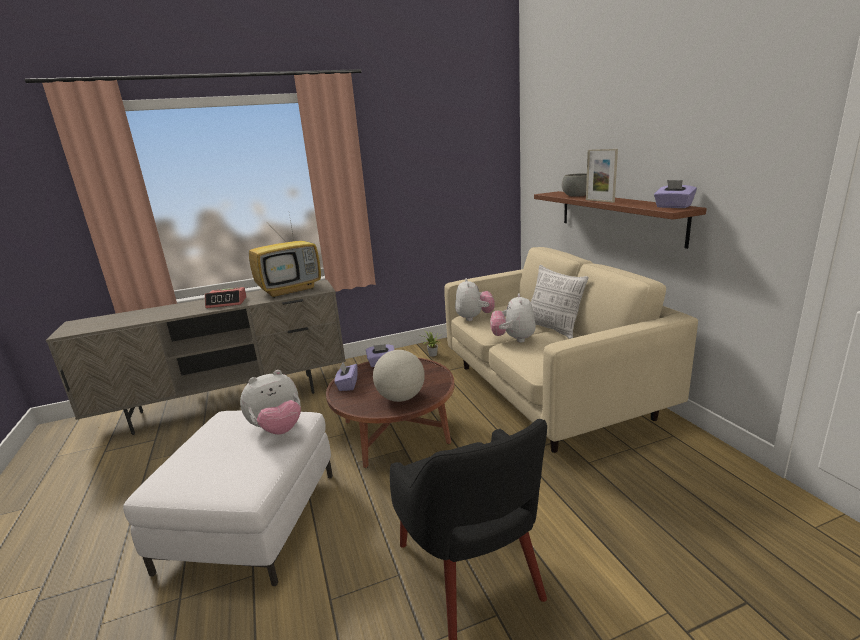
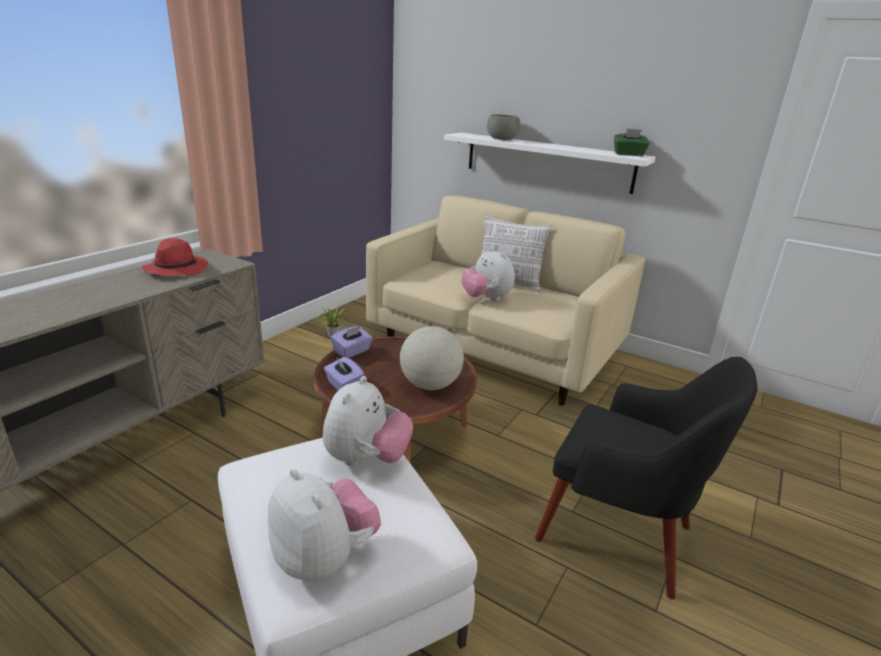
camera: 40 degrees left, 5 degrees up
(227, 303) = (87, 299): alarm clock -> none
(291, 290) = (176, 269): television -> red hat
(474, 318) = (413, 281): plush toy -> plush toy (324, 558)
(599, 201) = (543, 146): picture frame -> none
(618, 216) = (547, 162): brown shelf -> white shelf
(673, 207) = (628, 154): purple tissue box -> green tissue box

